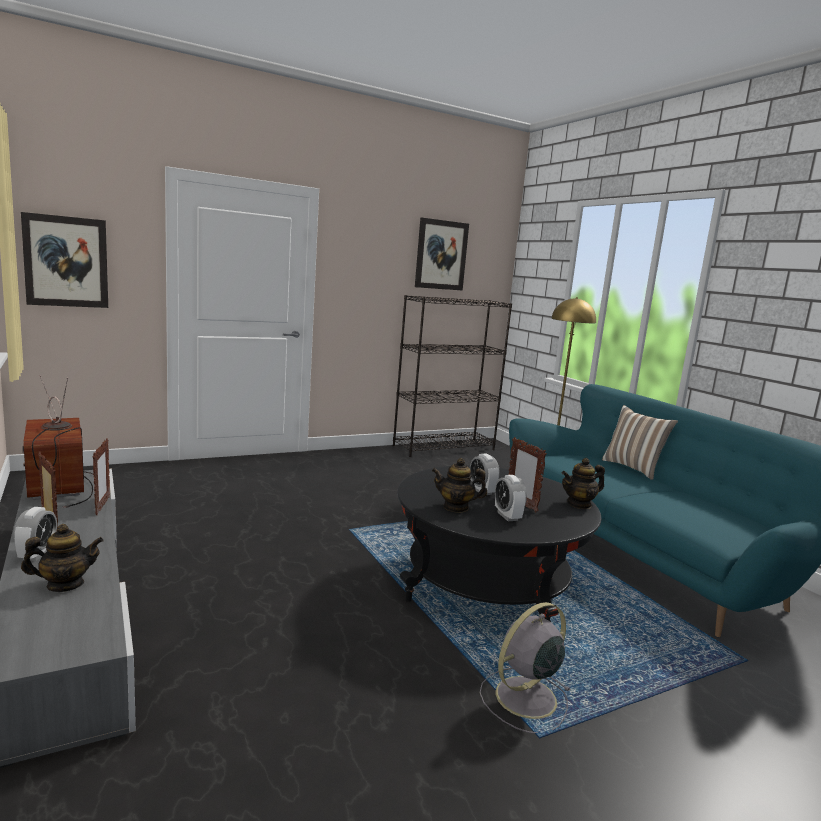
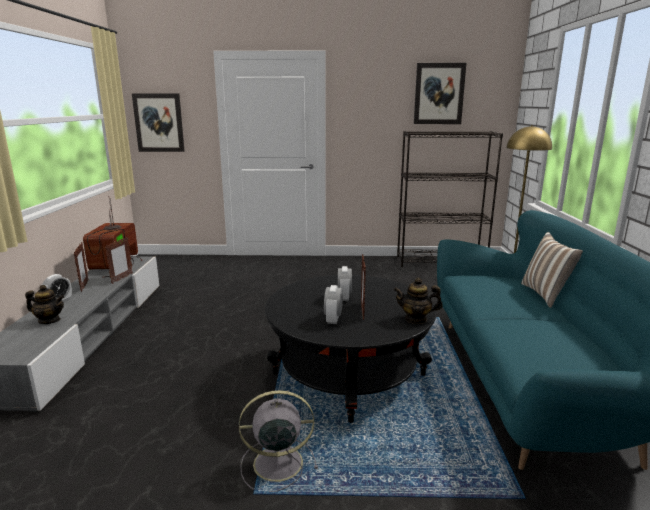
camera: 30 degrees right, 5 degrees up
(456, 507) = (302, 307): teapot -> none

